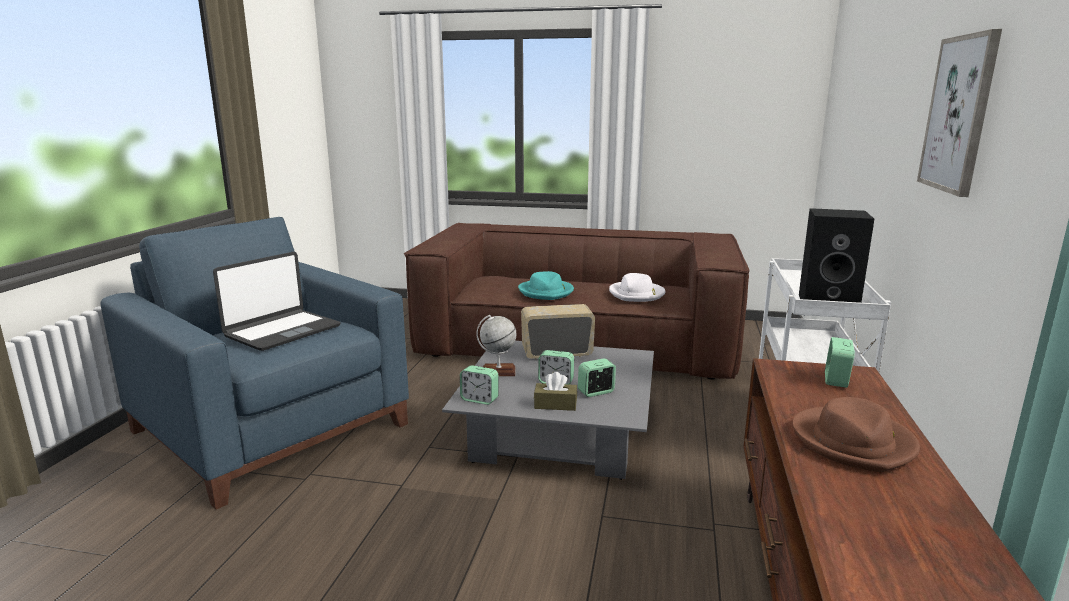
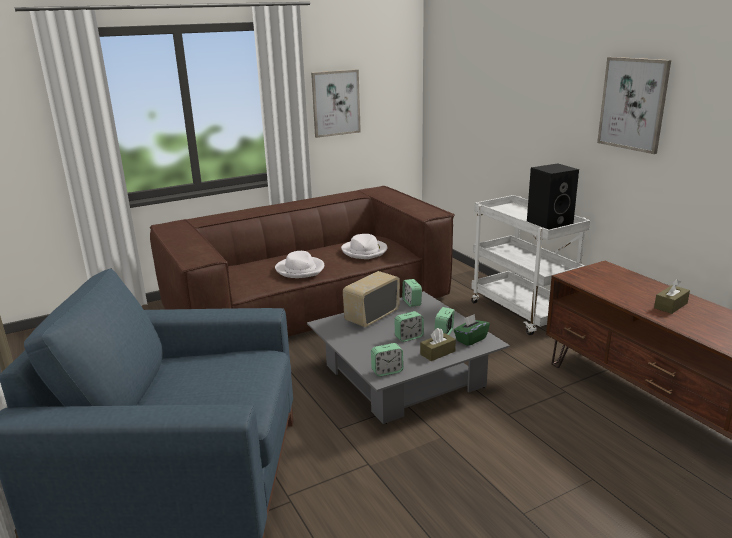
camera: 40 degrees left, 5 degrees up
(282, 331) = (213, 380): laptop -> none
(498, 371) = (359, 346): globe -> none
(546, 292) = (300, 269): turquoise hat -> white hat
(613, 407) = (470, 339): none -> green tissue box
(690, 126) = (335, 103): none -> picture
(836, 380) = (606, 274): alarm clock -> alarm clock (411, 302)
(853, 442) = (670, 305): brown hat -> brown tissue box

